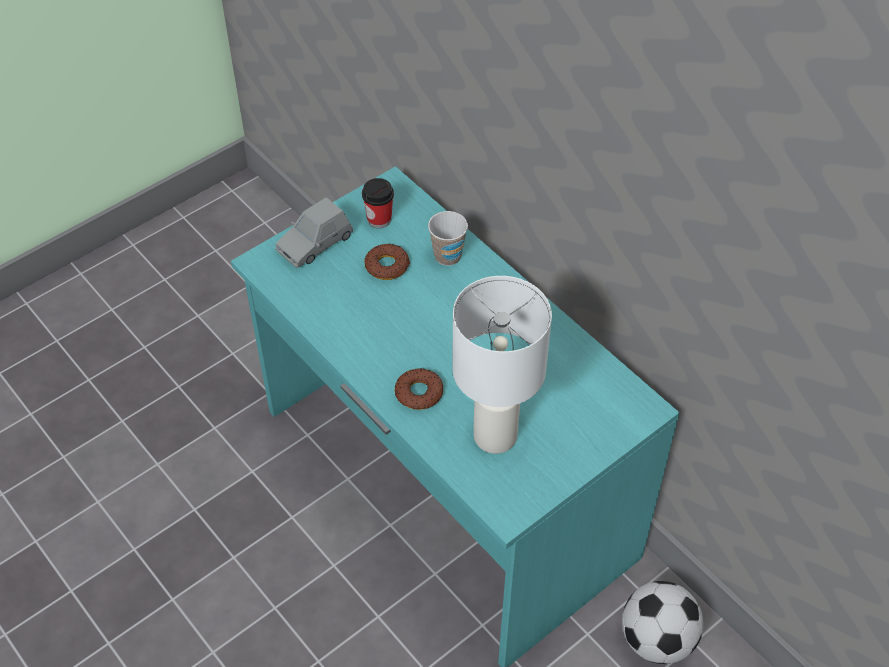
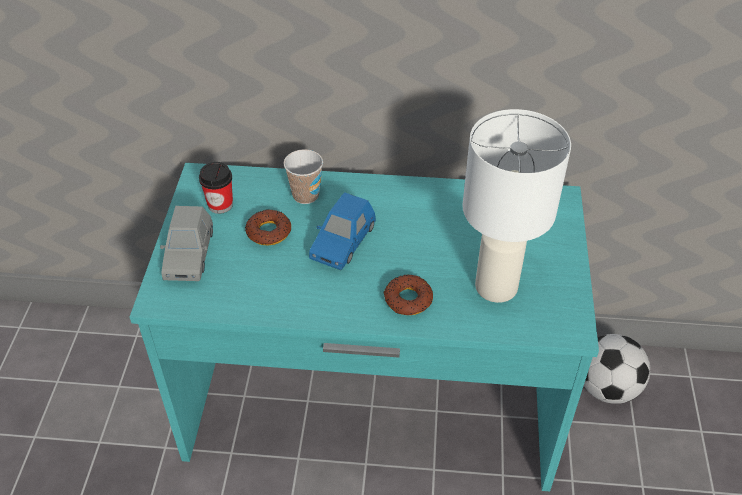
camera: 45 degrees left, 5 degrees down
(428, 314) = (343, 242): none -> blue toy car

